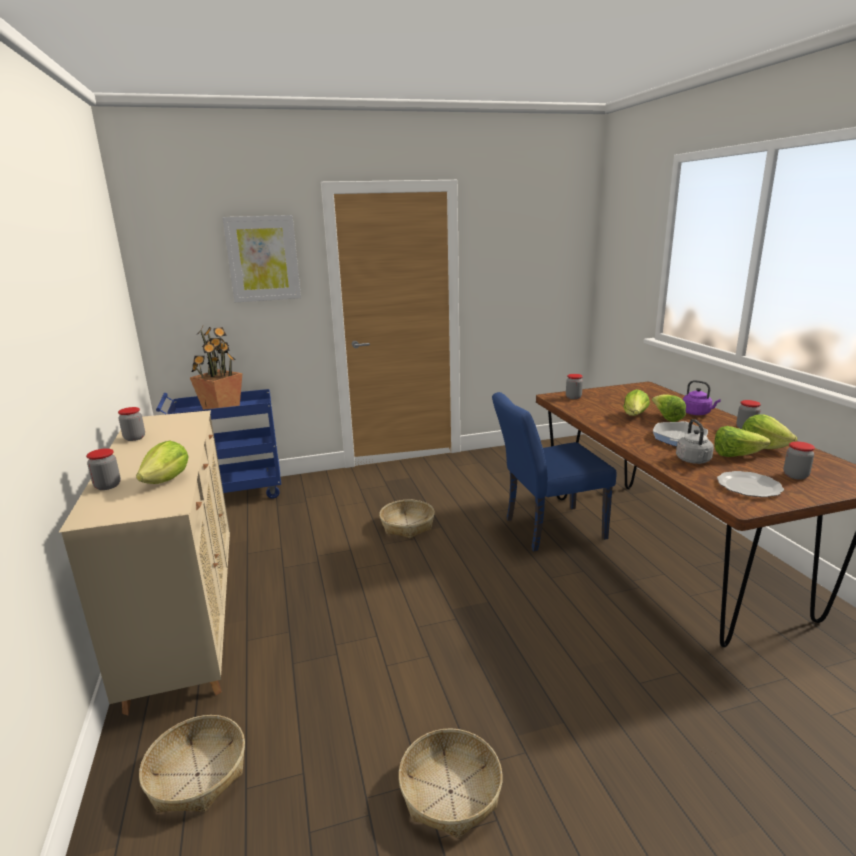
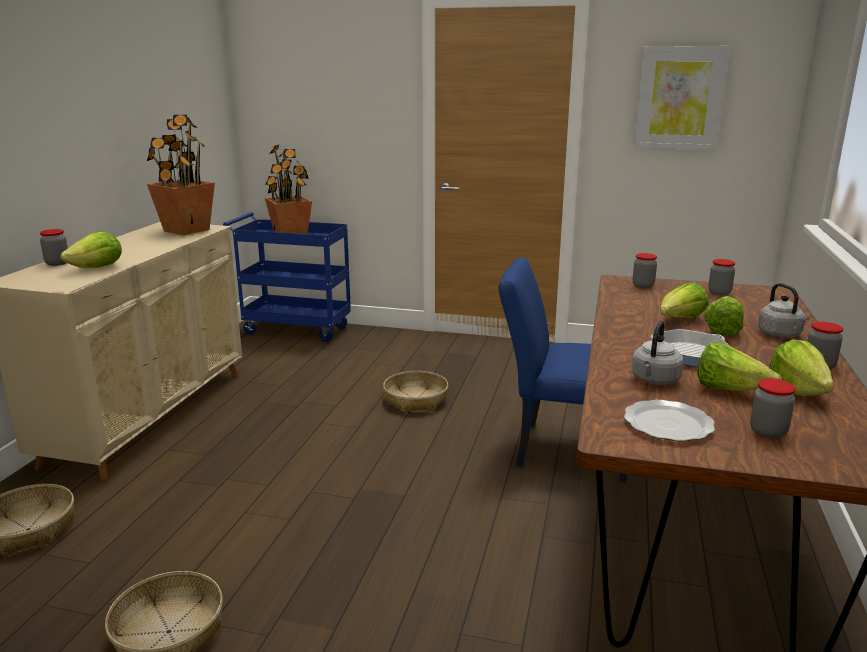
camera: 30 degrees right, 0 degrees up
(134, 438) = (137, 235): jar -> jar (719, 292)
(176, 423) = (186, 230): none -> potted plant
(263, 258) = (354, 80): picture -> picture (679, 98)
(697, 413) = (781, 334): purple kettle -> grey kettle

